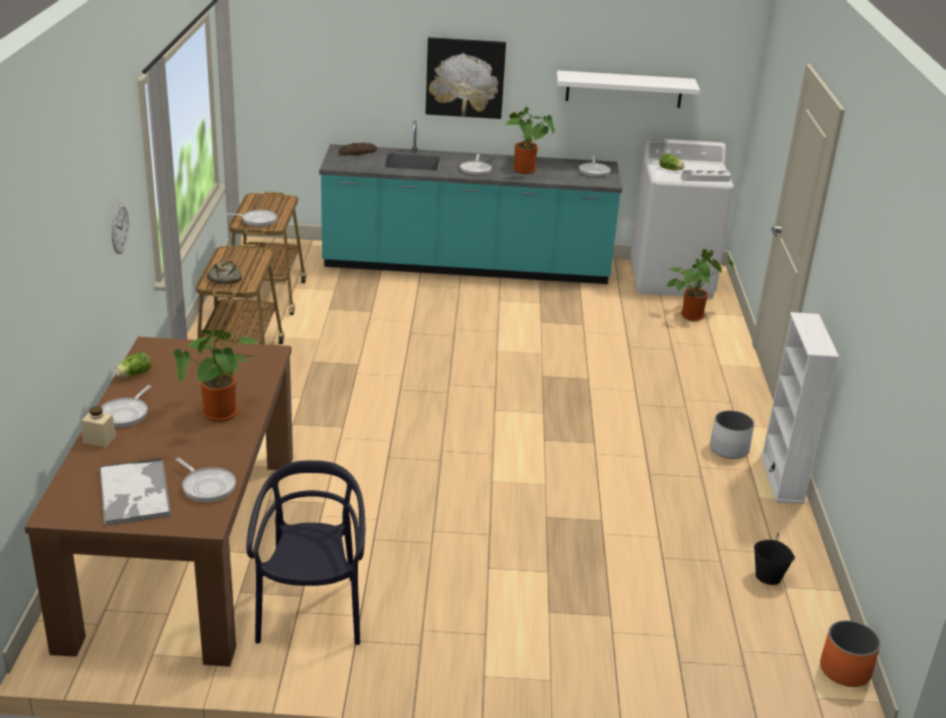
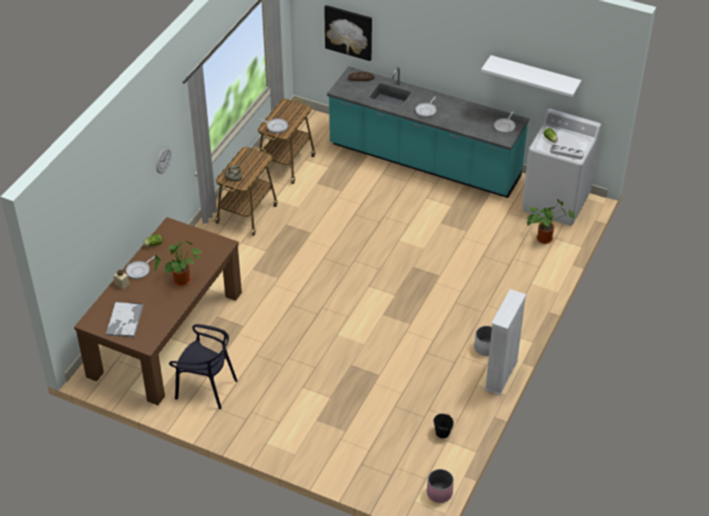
camera: 25 degrees right, 15 degrees up
(207, 486) = (156, 324): frying pan -> none
(311, 612) = (206, 387): black chair -> black chair turned 90 degrees clockwise
(465, 77) = (432, 46): picture -> picture (349, 32)
(526, 171) = (459, 118): potted plant -> none
(845, 670) = (439, 493): orange planter -> pink planter

